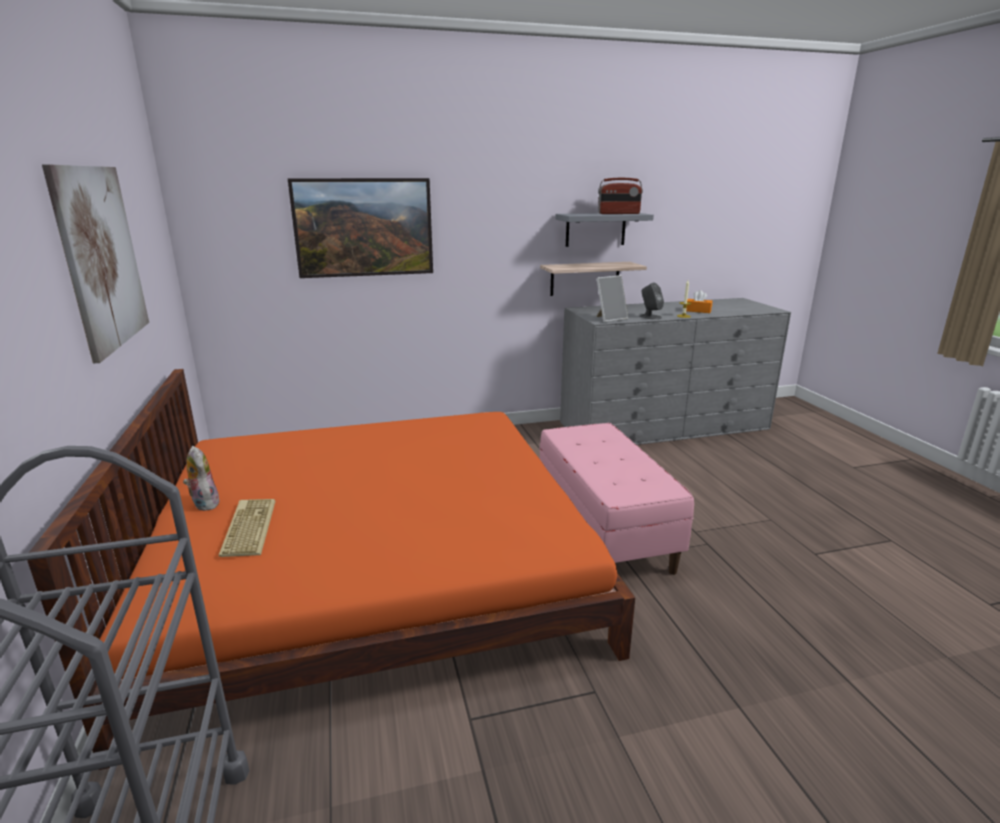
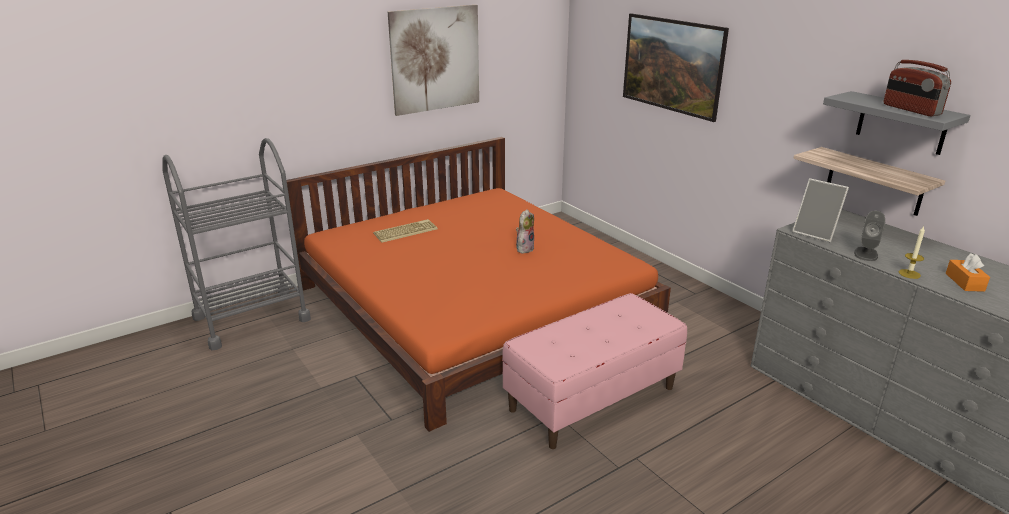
camera: 70 degrees right, 5 degrees up
(204, 504) = (423, 213): plush toy -> plush toy (524, 248)

